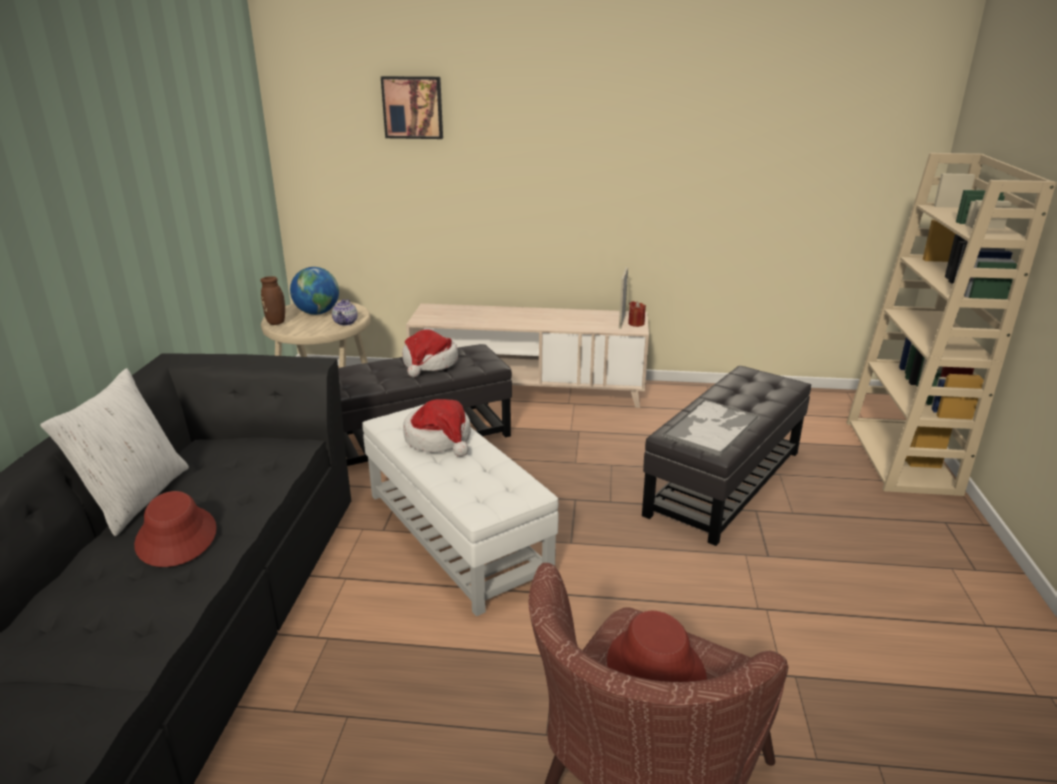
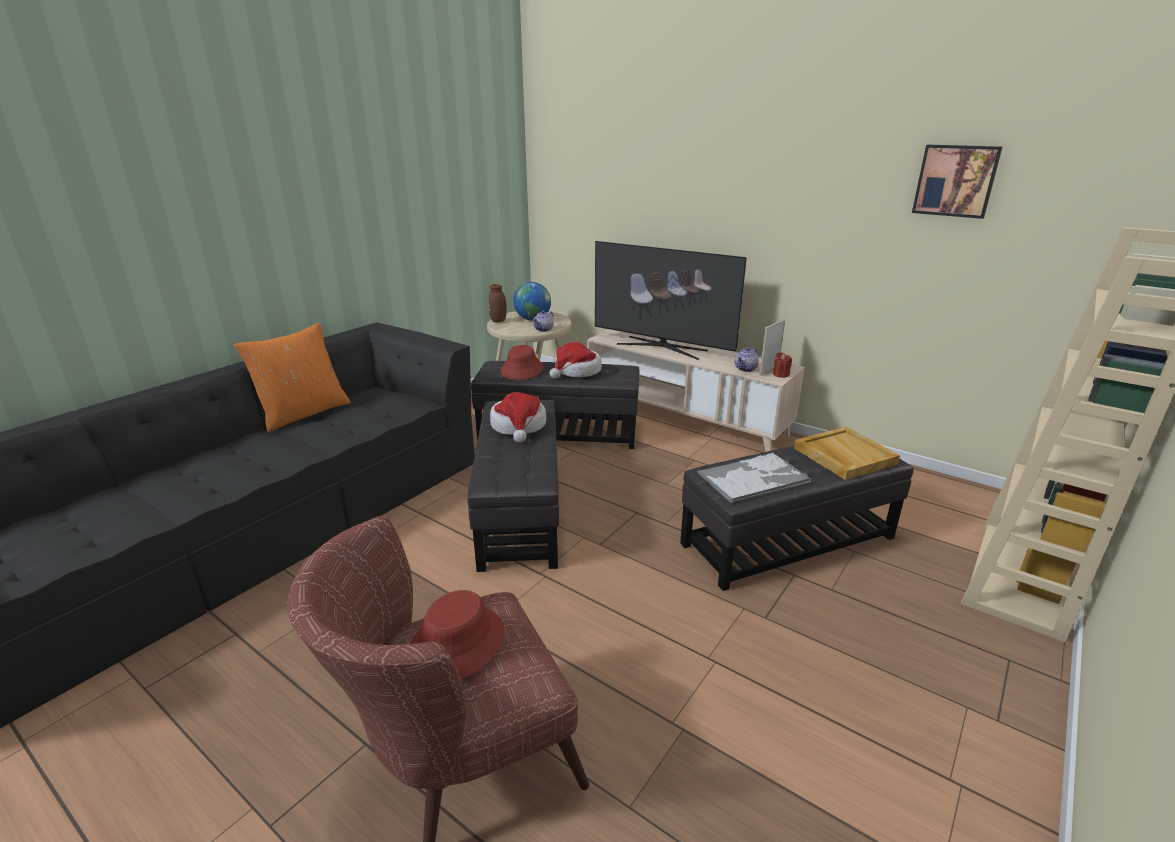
camera: 30 degrees right, 0 degrees up
(135, 498) = (303, 413): white pillow -> orange pillow
(177, 537) = (291, 441): red hat -> red hat (522, 370)
(413, 107) = (626, 157): picture -> picture (955, 180)
(456, 535) = (521, 509): white ottoman -> black ottoman
(495, 318) = (661, 347): none -> television
(600, 324) = (746, 369): none -> teapot
(757, 388) = (843, 455): none -> beige tray

